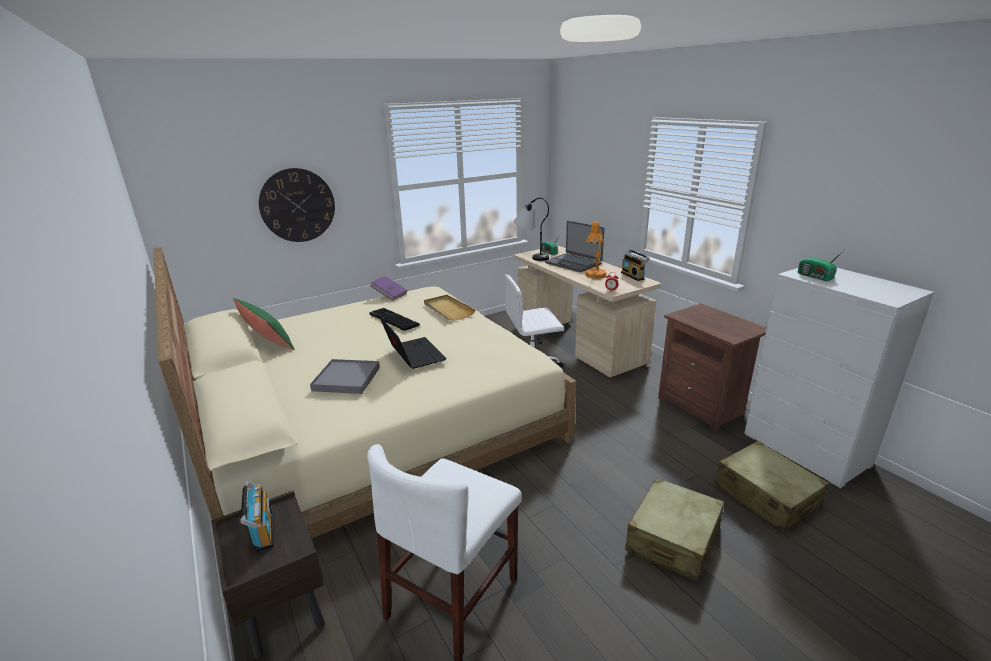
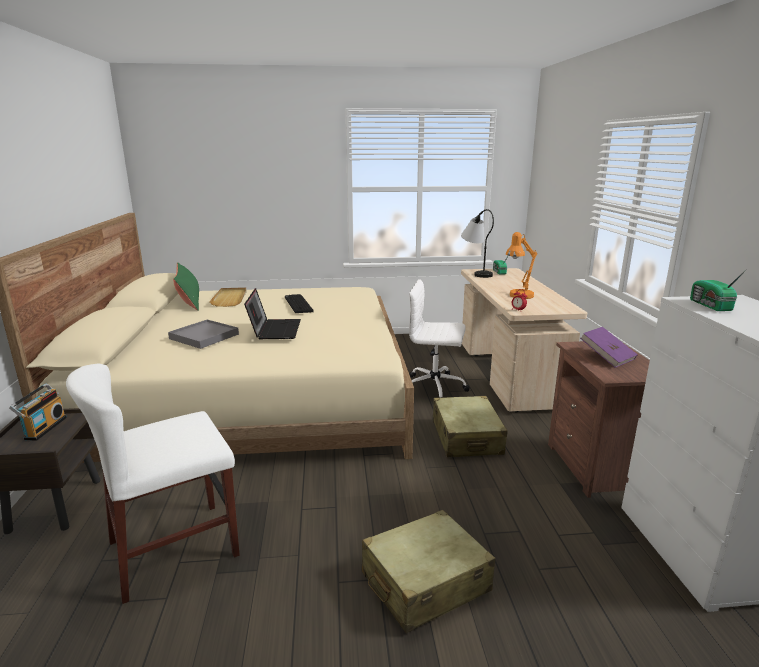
camera: 25 degrees right, 5 degrees down
(297, 205) = (256, 195): wall clock -> none
(389, 295) = (320, 287): purple book -> purple book (607, 357)
(448, 309) = (352, 304): beige tray -> beige tray (230, 298)
(573, 263) = (511, 283): laptop -> none
(633, 276) = (563, 302): radio -> none
(765, 496) = (586, 582): beige suitcase -> beige suitcase (466, 437)

